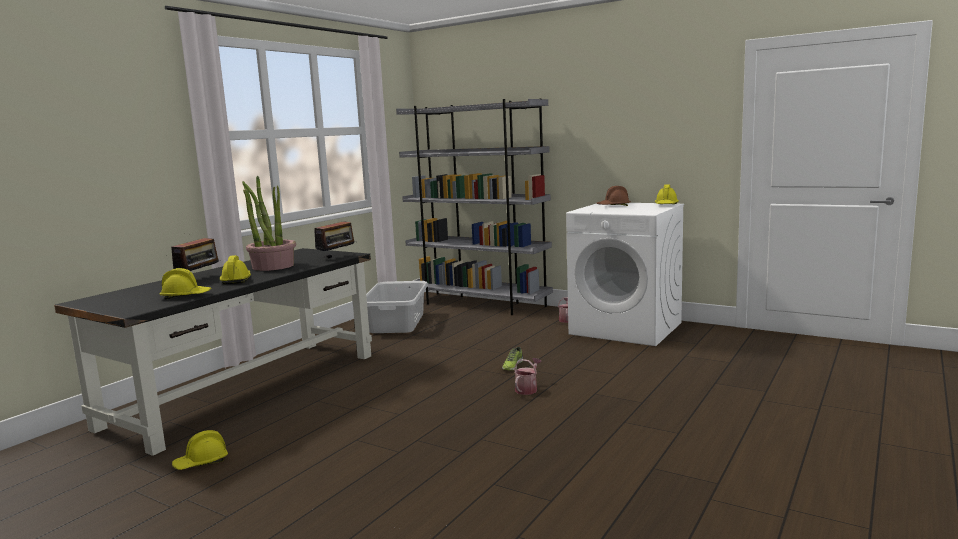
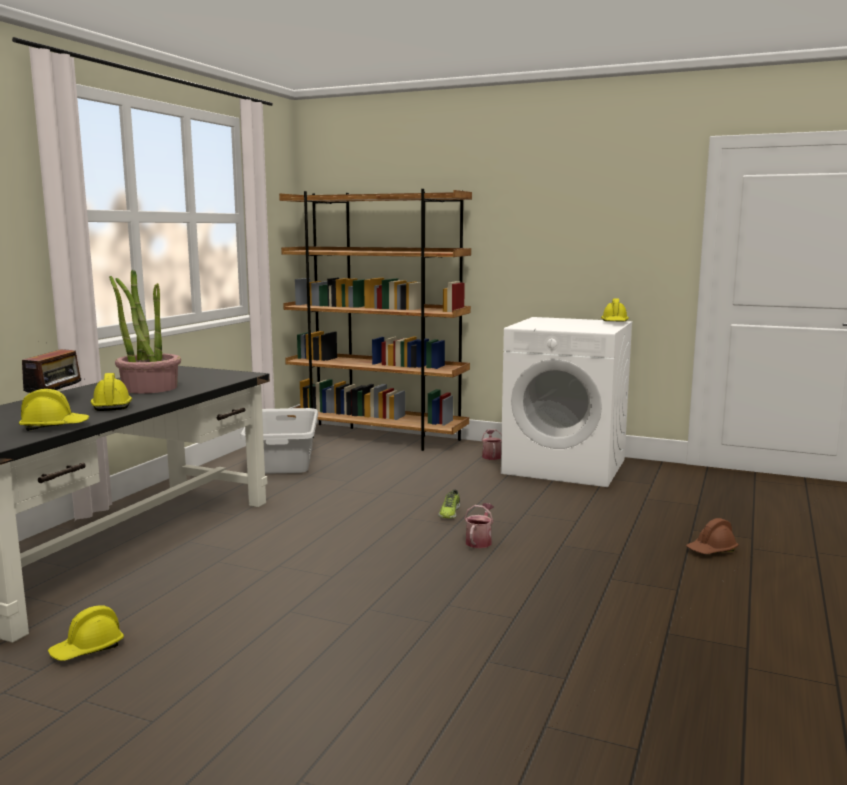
camera: 10 degrees left, 0 degrees up
(337, 257) = (229, 377): radio -> none
(479, 304) = (377, 437): grey bookcase -> brown bookcase
(613, 206) = (553, 322): brown hard hat -> brown hard hat (711, 550)

